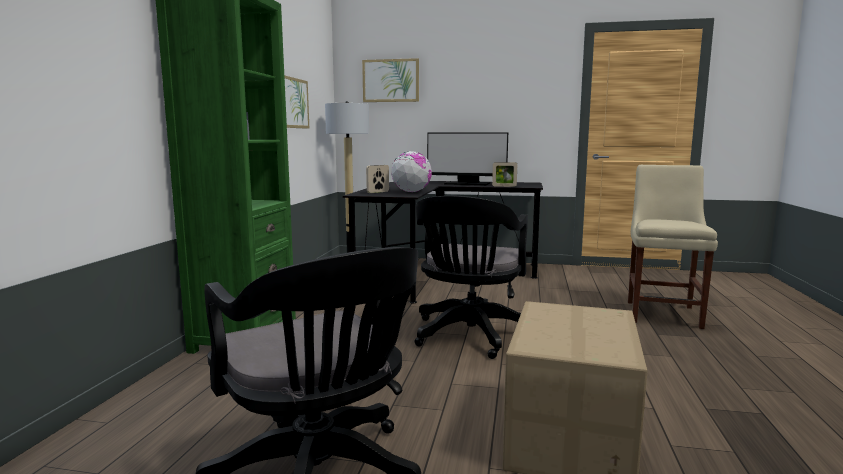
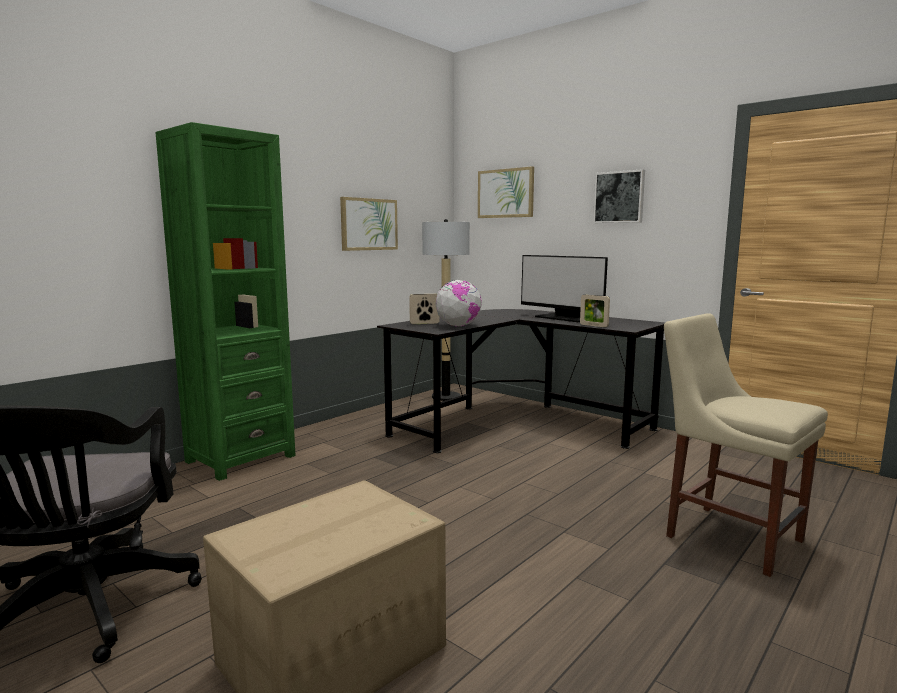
camera: 30 degrees right, 0 degrees up
(469, 336) = (427, 505): black office chair -> none
(497, 87) = (619, 197): none -> picture
(663, 313) = (727, 535): beige chair -> beige chair turned 90 degrees counterclockwise

